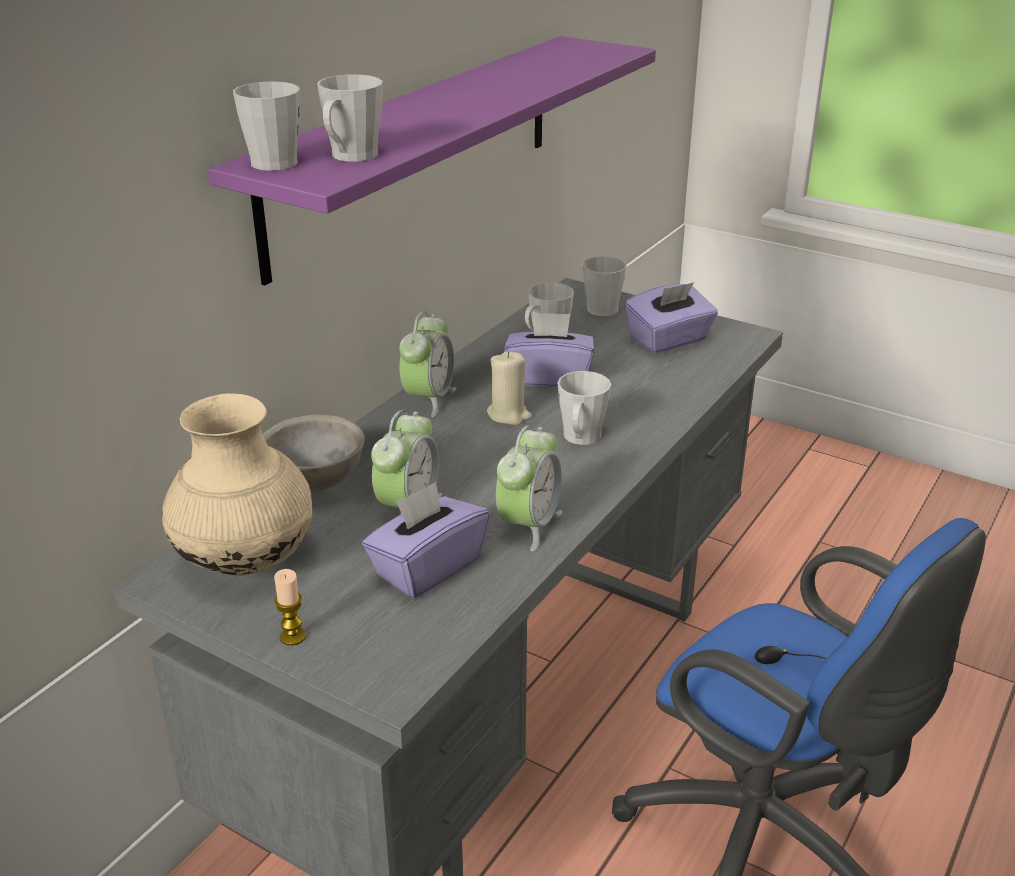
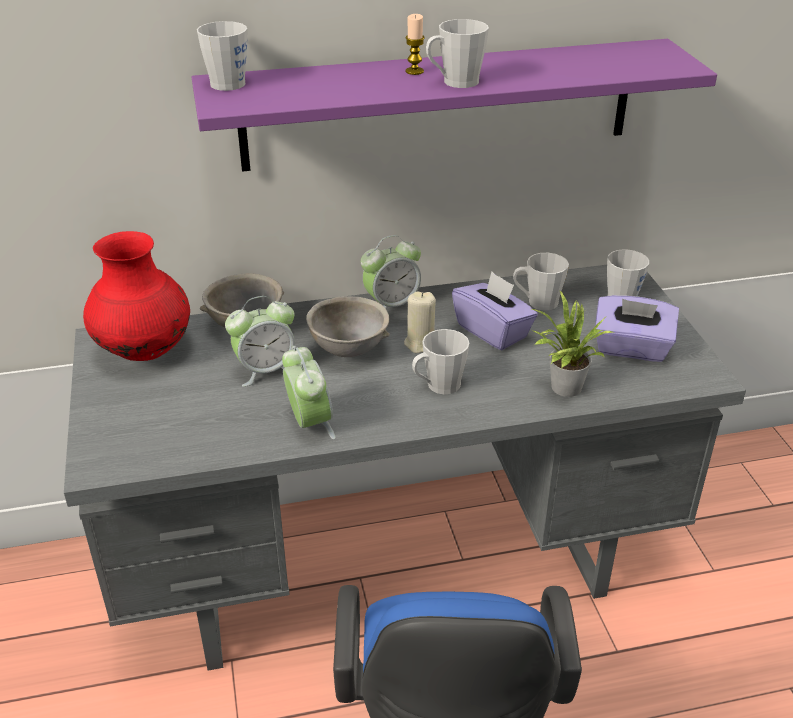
camera: 45 degrees right, 5 degrees up
(247, 562) = (145, 351): beige vase -> red vase
(293, 636) = (99, 407): candle -> candle (414, 71)
(350, 157) = (274, 95): grey mug -> grey mug (454, 82)
(427, 568) = (216, 413): purple tissue box -> none
(454, 451) = (348, 349): none -> grey bowl
(529, 525) = (309, 423): alarm clock -> alarm clock turned 90 degrees counterclockwise
(671, 391) = (562, 388): none -> potted plant

